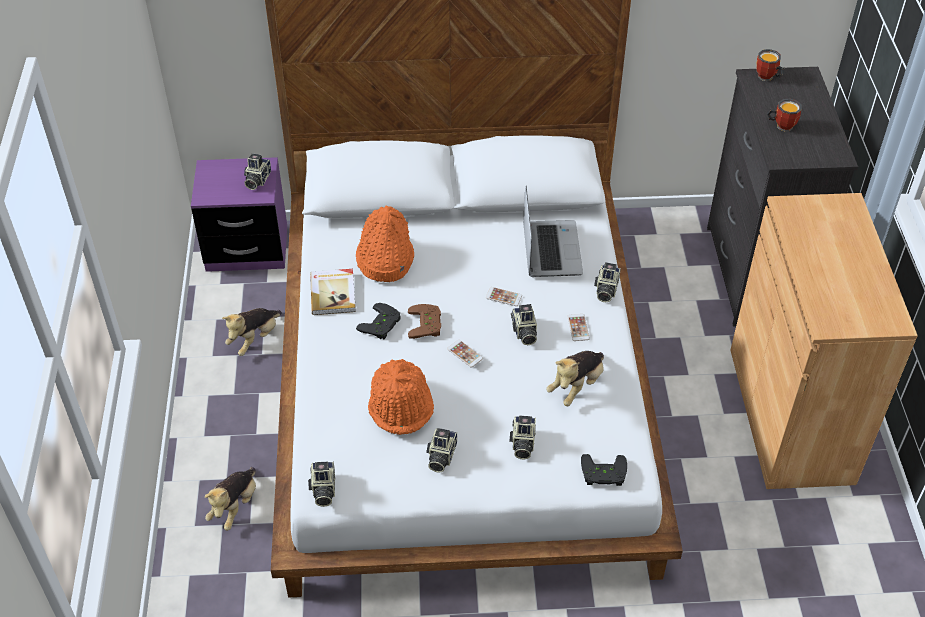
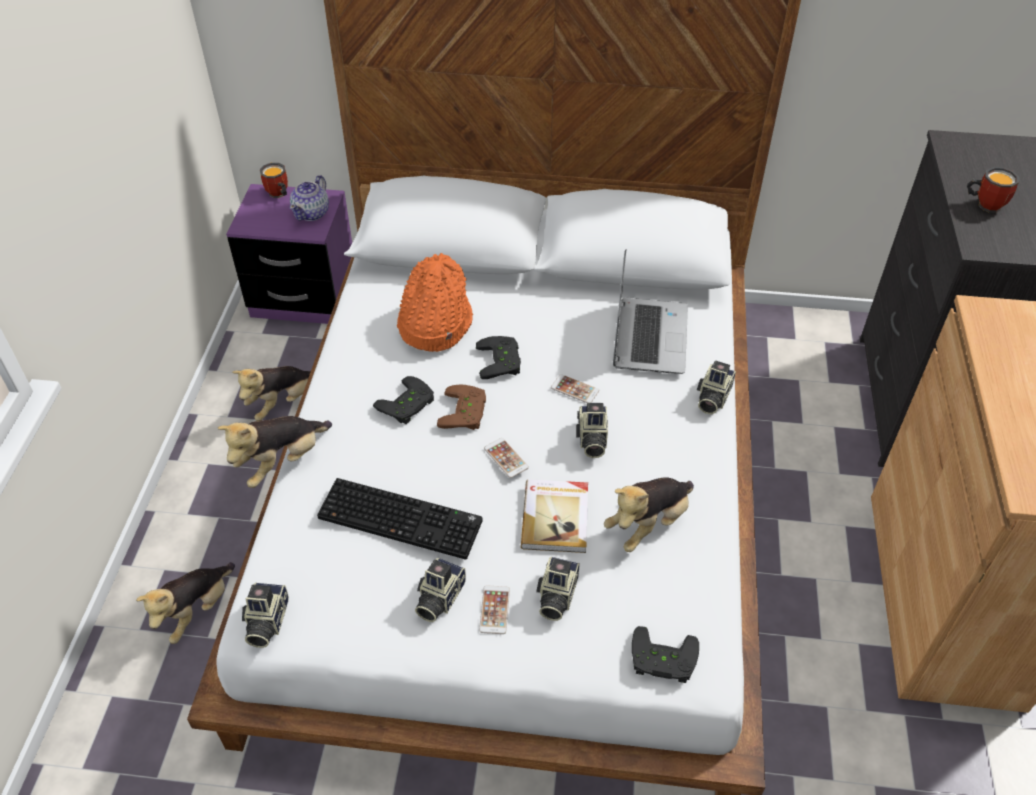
camera: 10 degrees right, 0 degrees up
(256, 180) = (312, 213): camera -> teapot
(299, 379) = (282, 462): none -> plush toy
(334, 293) = (359, 357): book -> book (556, 517)
(401, 406) = (402, 518): orange hat -> keyboard
(444, 282) = (502, 361): none -> black game controller
(578, 327) = (665, 443): phone -> phone (494, 610)
(767, 78) = (970, 144): mug -> mug (277, 195)

